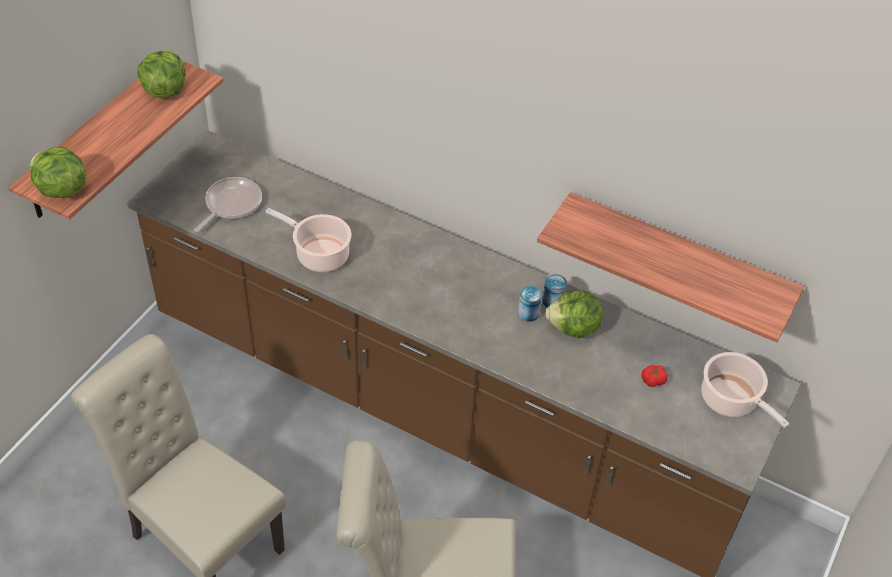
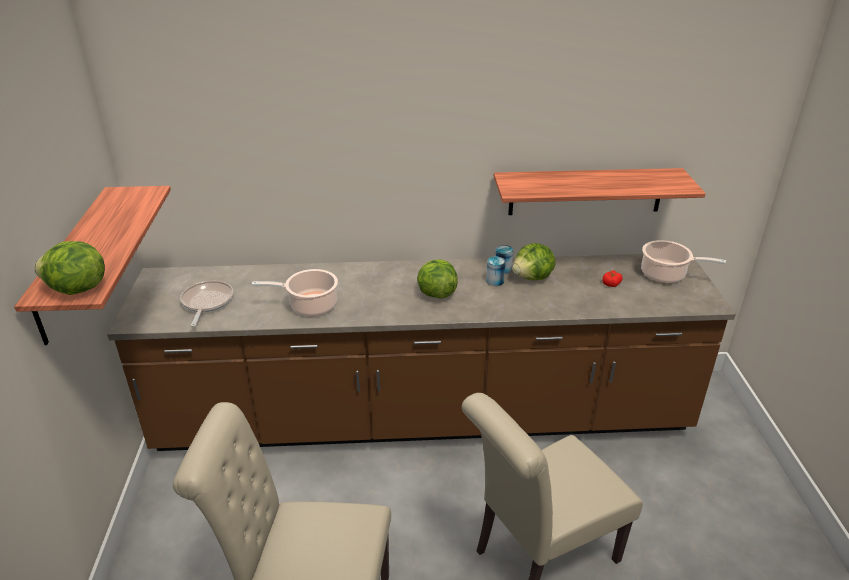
camera: 30 degrees left, 15 degrees down
(165, 90) = (124, 205): lettuce -> lettuce (436, 294)

